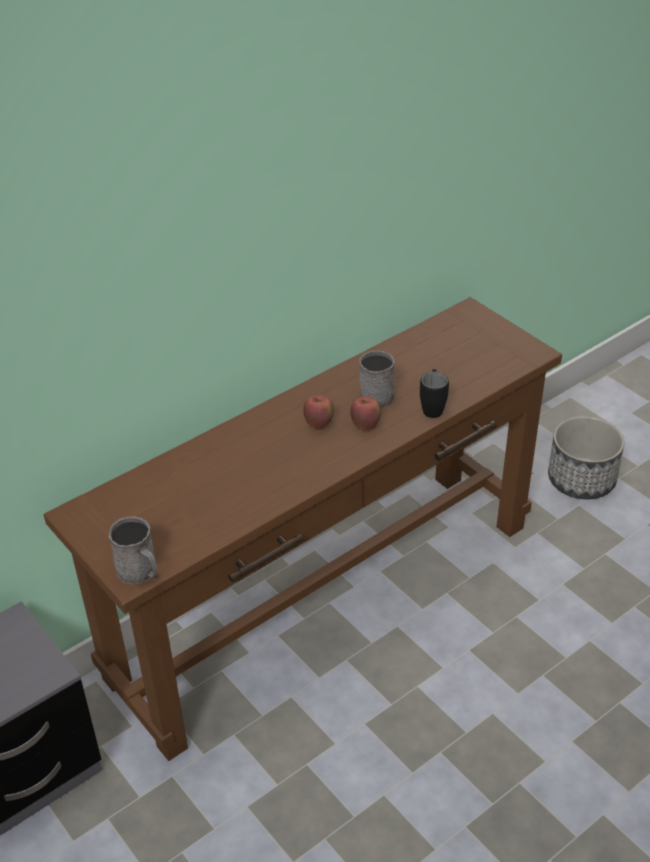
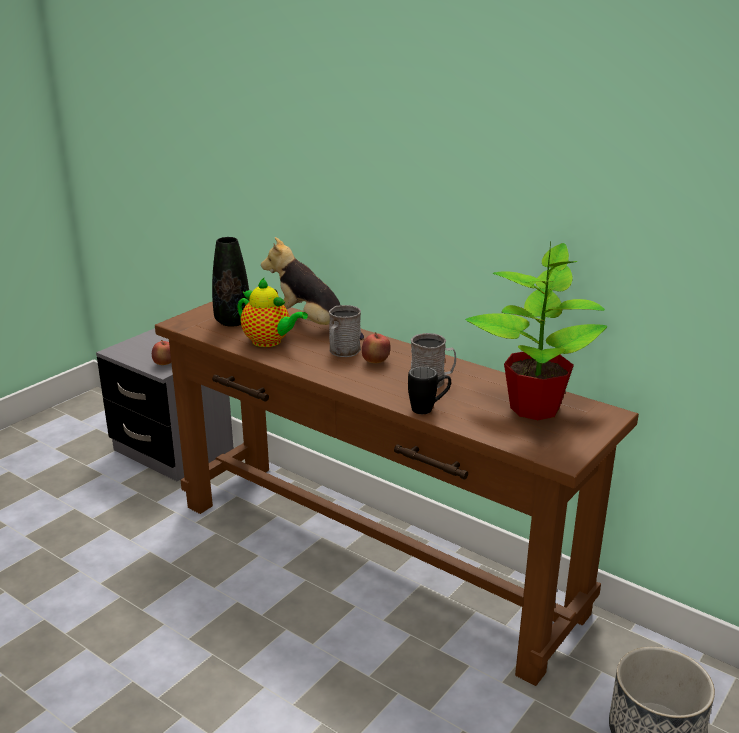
camera: 75 degrees right, 15 degrees down
(140, 572) = (185, 324): grey mug -> grey mug (342, 352)
(154, 525) = (233, 321): none -> black vase
(202, 458) = (312, 326): none -> plush toy
(233, 498) = (269, 342): none -> teapot
(365, 425) = (384, 381): apple -> apple (164, 364)
(447, 346) = (534, 407): none -> potted plant

